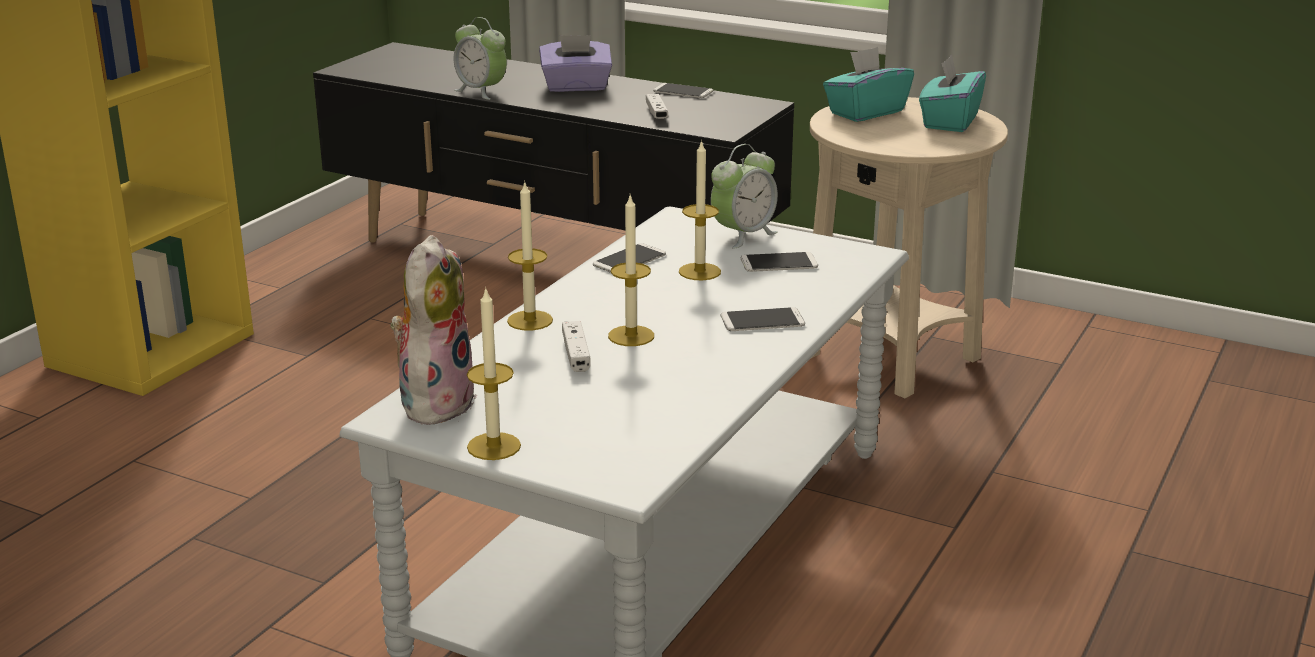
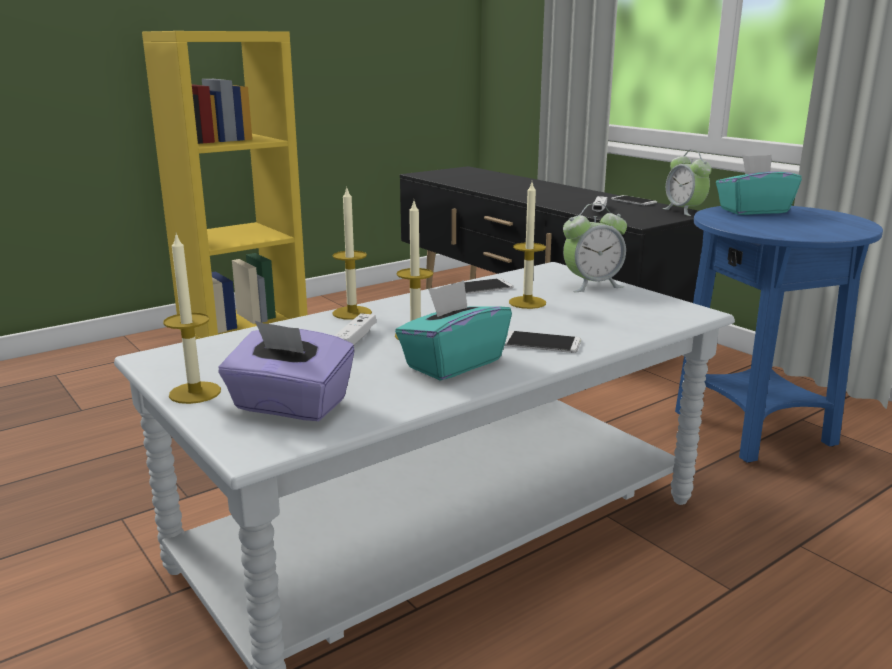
camera: 25 degrees right, 5 degrees down
(435, 401) = (203, 352): plush toy -> none
(481, 91) = (490, 189): alarm clock -> alarm clock (684, 211)
(576, 87) = (558, 193): purple tissue box -> purple tissue box (289, 406)
(779, 263) = (602, 306): phone -> none
(891, 359) = (754, 429): beige side table -> blue side table
(949, 121) = (827, 222): turquoise tissue box -> turquoise tissue box (453, 363)

